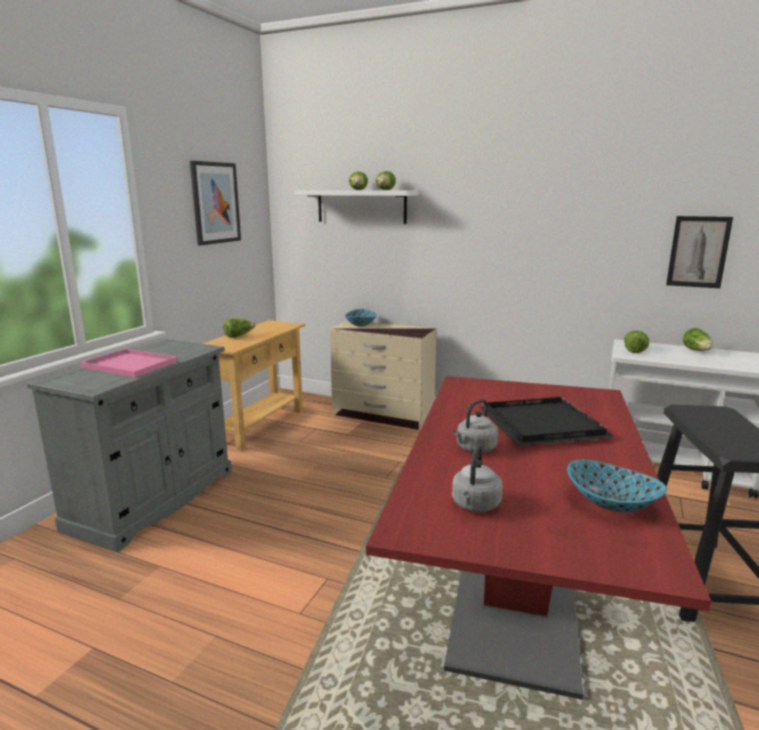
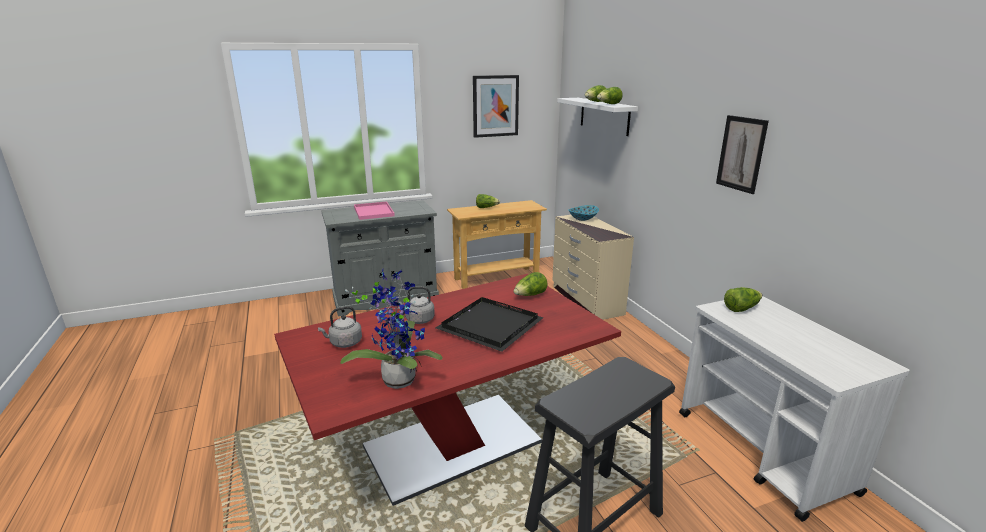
camera: 45 degrees right, 5 degrees up
(611, 503) = (398, 378): bowl -> potted plant
(697, 351) = (815, 334): lettuce -> lettuce (530, 295)
(698, 252) = (856, 217): picture -> picture (741, 154)

